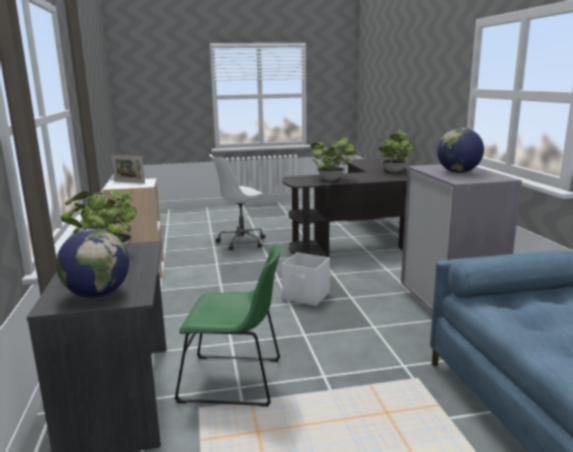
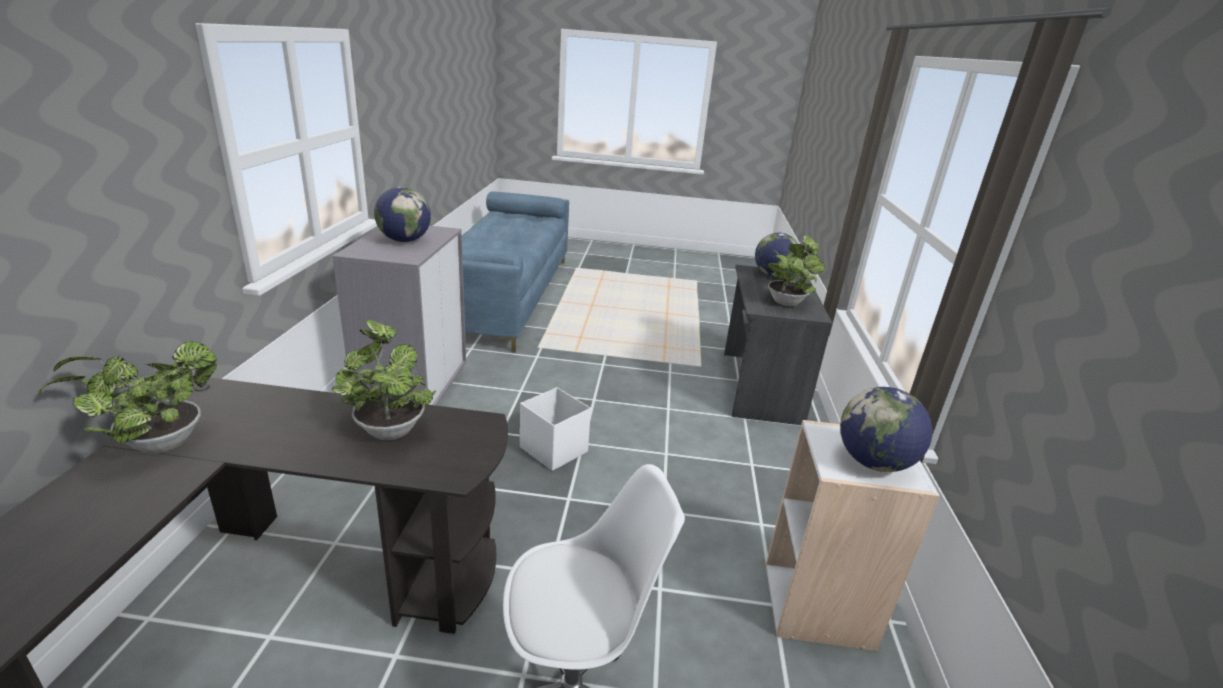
camera: 165 degrees left, 10 degrees up
(129, 182) = (873, 463): picture frame -> globe
(236, 380) = (671, 376): green chair -> none

